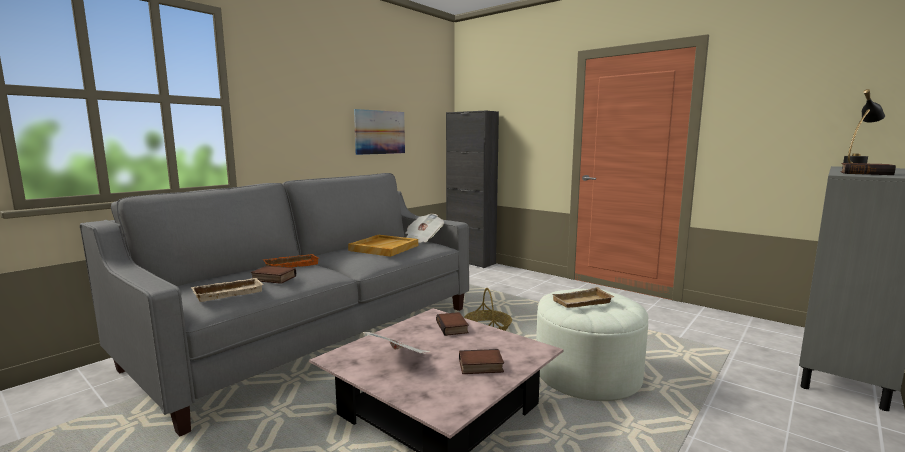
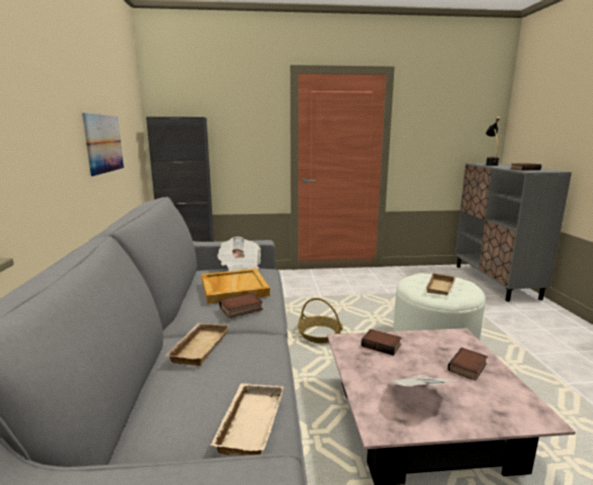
camera: 45 degrees left, 5 degrees up
(272, 278) = (237, 375): book -> book (241, 309)
(292, 265) = (198, 347): orange tray -> beige tray

